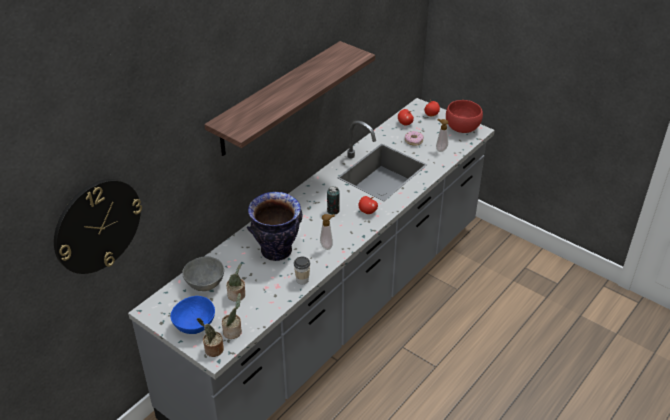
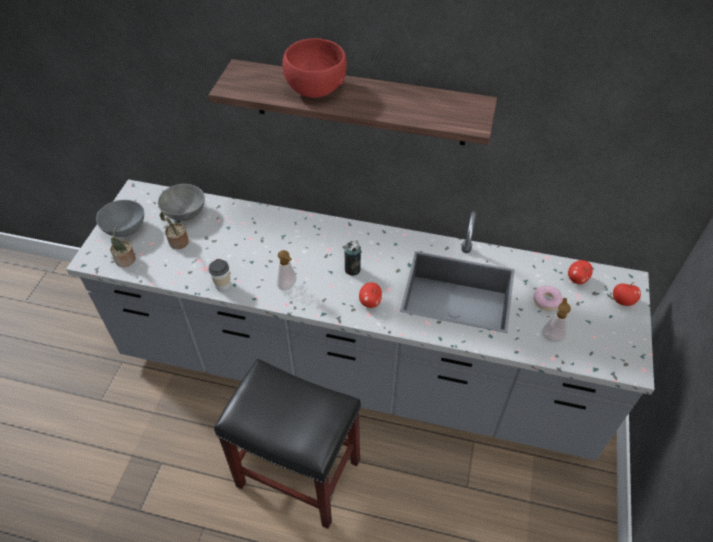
camera: 65 degrees right, 10 degrees up
(97, 225) = (89, 75): wall clock -> none
(196, 325) = (126, 230): blue bowl -> grey bowl
(212, 350) = (96, 255): potted plant -> none
(277, 251) = (258, 247): vase -> none
(402, 375) = (300, 472): none -> black stool
(462, 128) = (621, 347): red bowl -> red bowl (315, 89)

